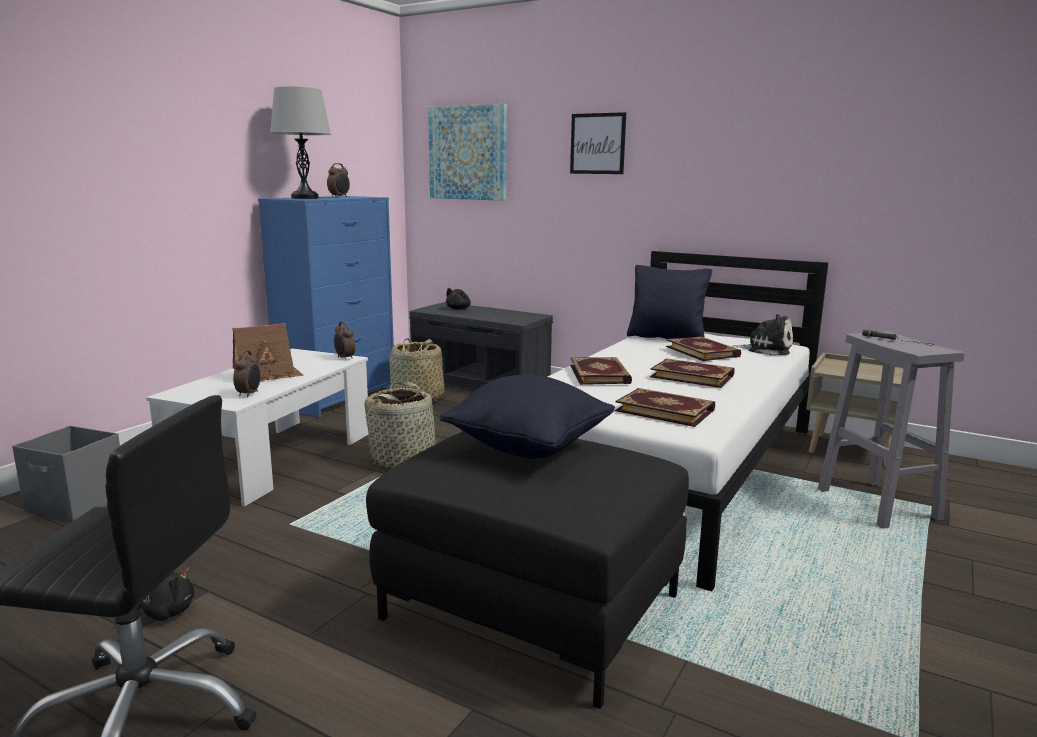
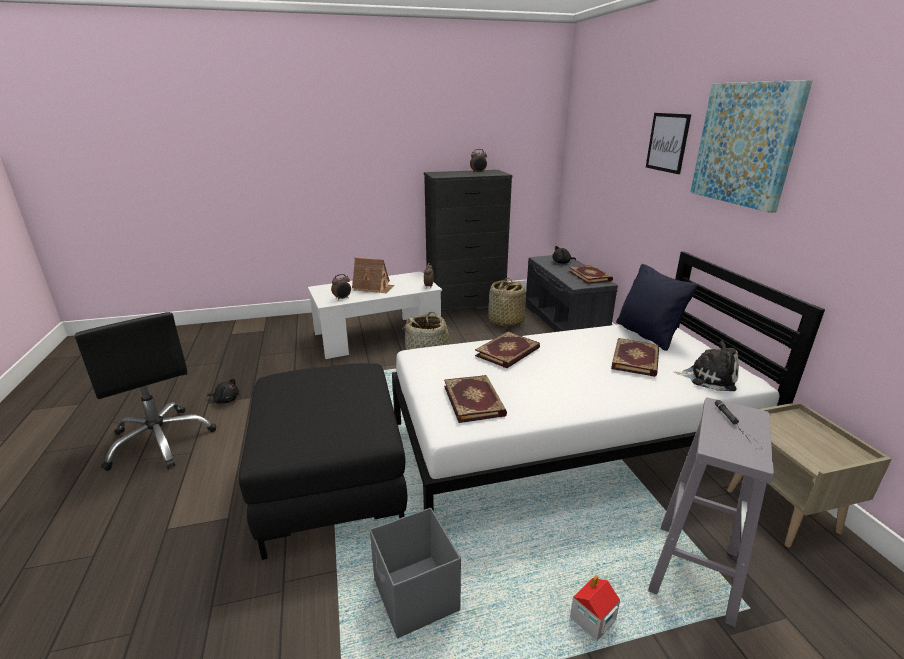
camera: 45 degrees right, 10 degrees up
(77, 504) = (280, 331): grey storage box -> grey storage box (416, 596)
(305, 198) = (448, 174): grey table lamp -> none
(338, 397) = (466, 306): blue dresser -> black dresser
(468, 153) = (593, 140): picture -> picture (745, 144)
(528, 448) = (336, 391): black pillow -> none
(692, 376) = (569, 379): book -> book (590, 276)
(766, 349) = (708, 378): plush toy -> plush toy turned 45 degrees counterclockwise
(890, 563) = (592, 620): none -> toy house

